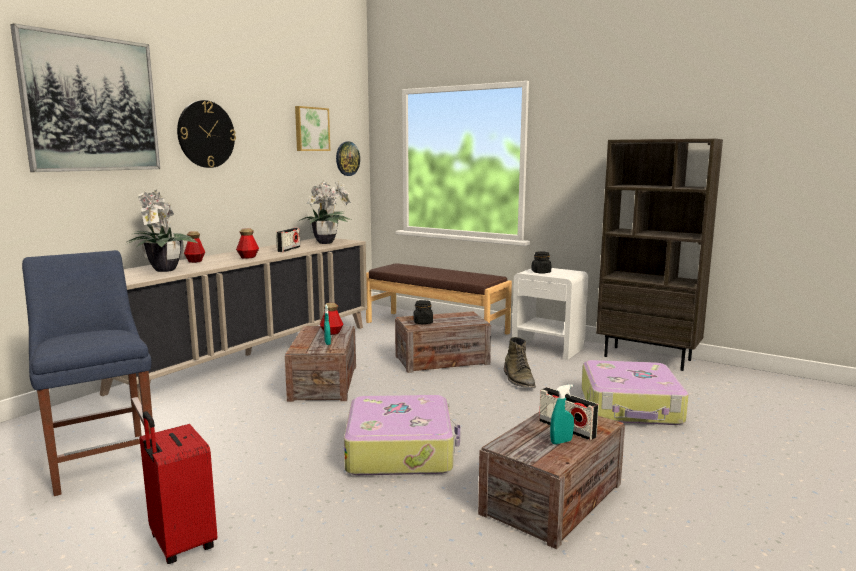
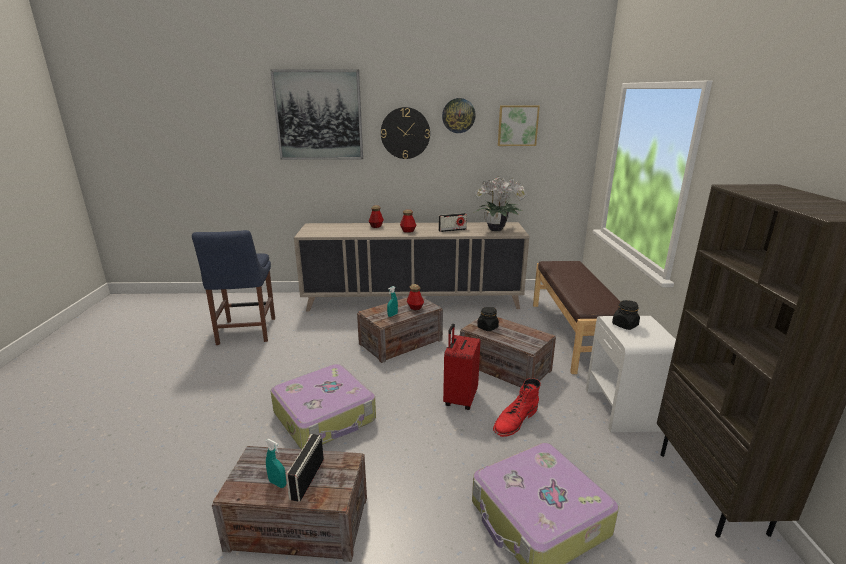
camera: 55 degrees right, 10 degrees up
(102, 459) = (245, 332): blue chair -> blue chair turned 150 degrees clockwise
(164, 270) = (341, 230): potted plant -> none
(180, 544) = (175, 395): red suitcase -> red suitcase (459, 399)
(347, 158) = (562, 152): wall clock -> wall clock (458, 115)
(518, 380) = (515, 421): green boot -> red boot

